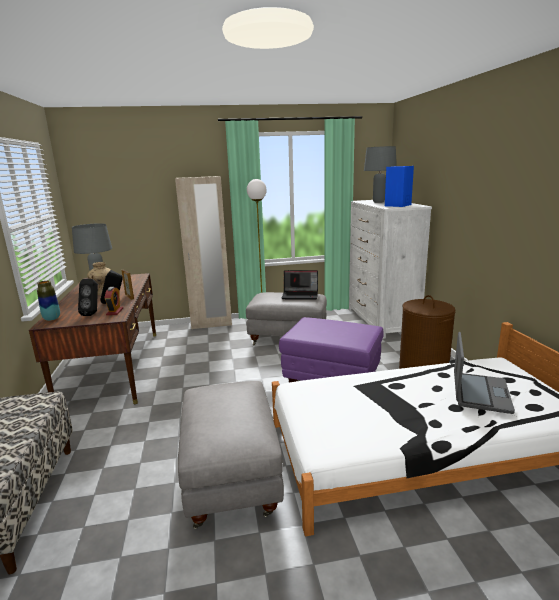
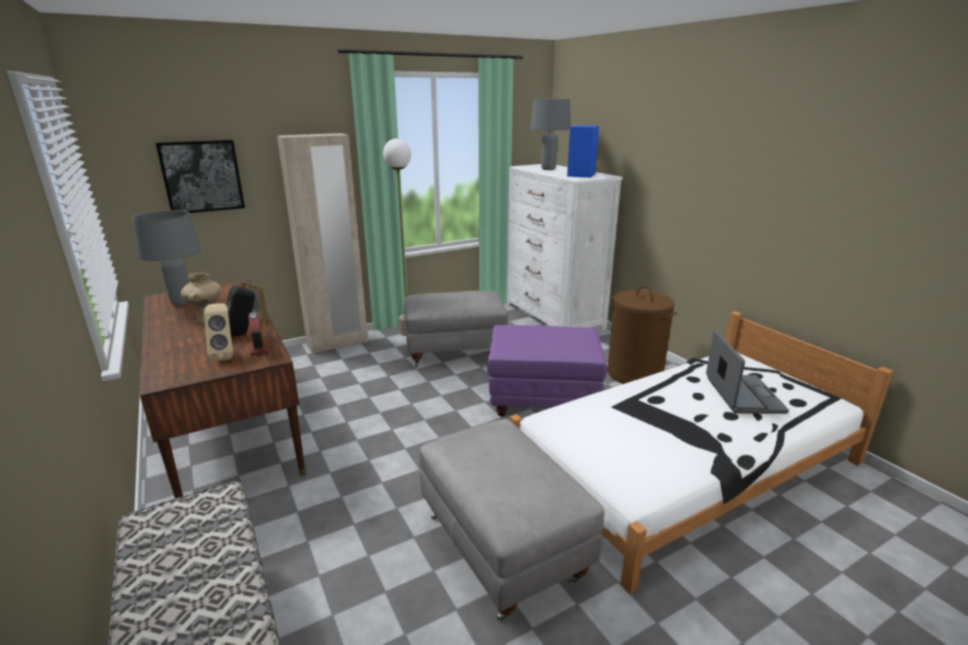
camera: 20 degrees left, 5 degrees up
(52, 319) = (162, 371): vase -> none
(93, 313) = (226, 355): black speaker -> beige speaker
(128, 204) = (202, 176): none -> picture
(300, 295) = (471, 295): laptop -> none

